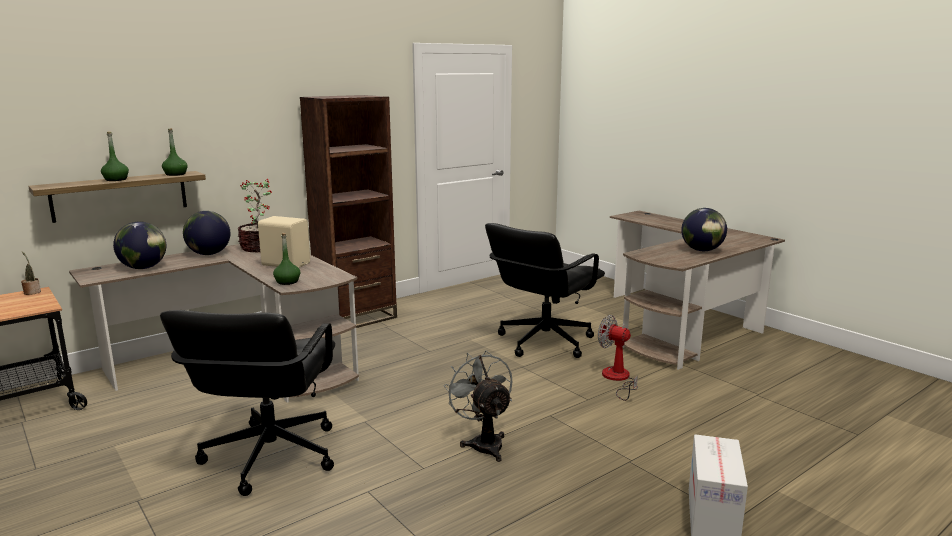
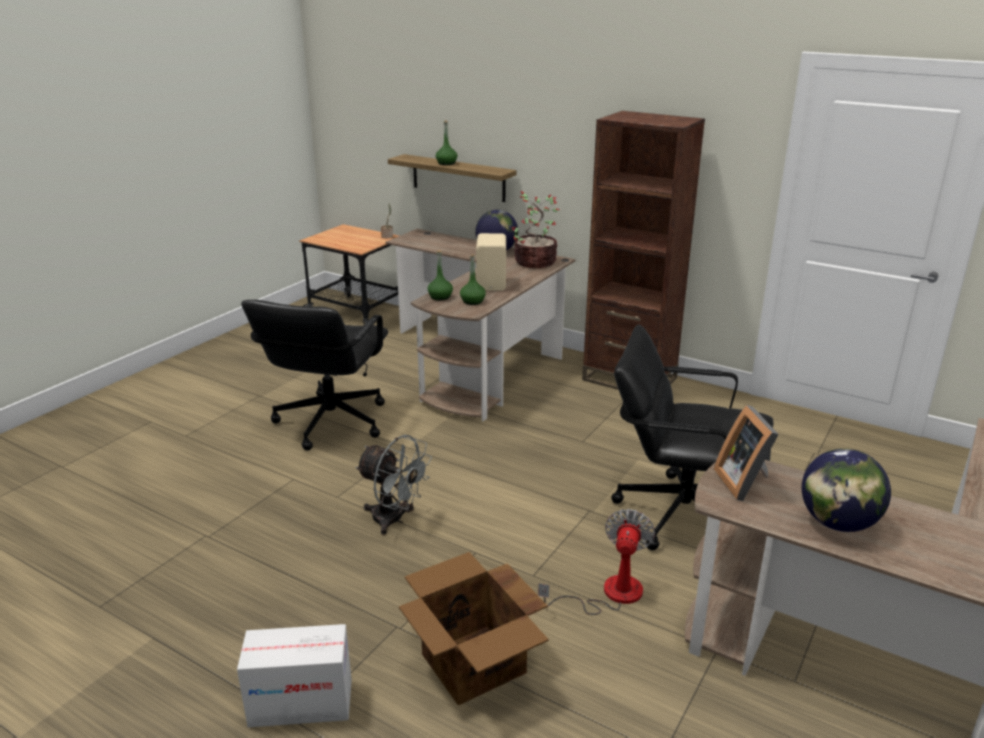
camera: 70 degrees right, 10 degrees up
(143, 268) = (439, 244): globe -> none
(175, 174) = (488, 169): green bottle -> green bottle (472, 301)
(269, 456) = (329, 422): black office chair -> black office chair turned 60 degrees counterclockwise
(483, 443) = (394, 520): grey fan -> grey fan turned 75 degrees clockwise
(658, 256) = (745, 482): none -> picture frame
(678, 437) = (473, 664): none -> cardboard box

